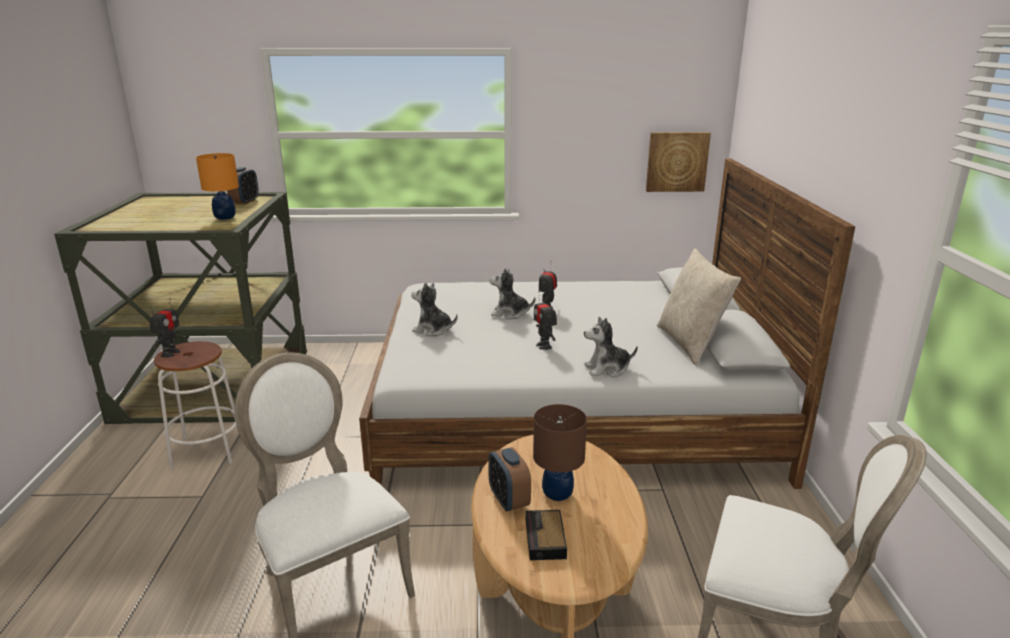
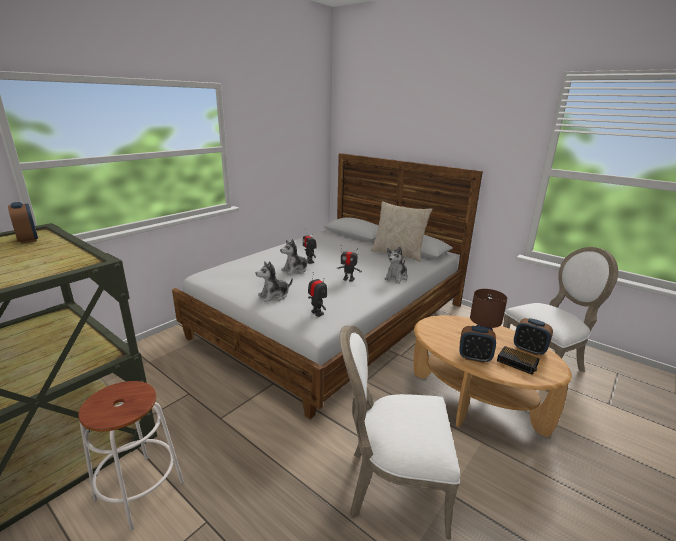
camera: 50 degrees left, 0 degrees up
(170, 353) = (97, 412): toy robot -> toy robot (317, 313)
(224, 218) = (55, 256): orange table lamp -> none
(600, 541) = (529, 350): none -> alarm clock
(677, 161) = (311, 158): picture -> none

